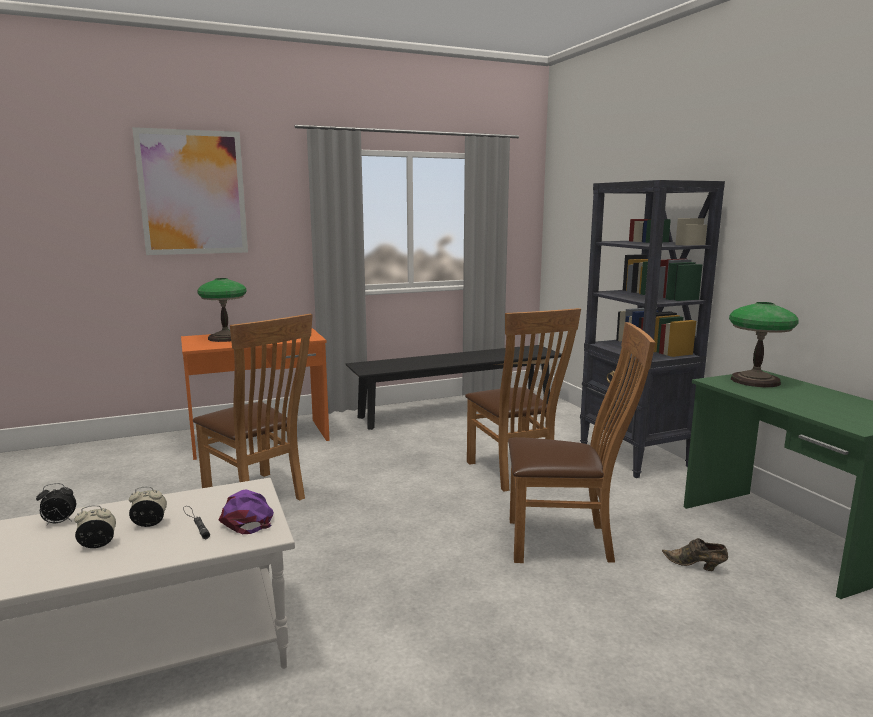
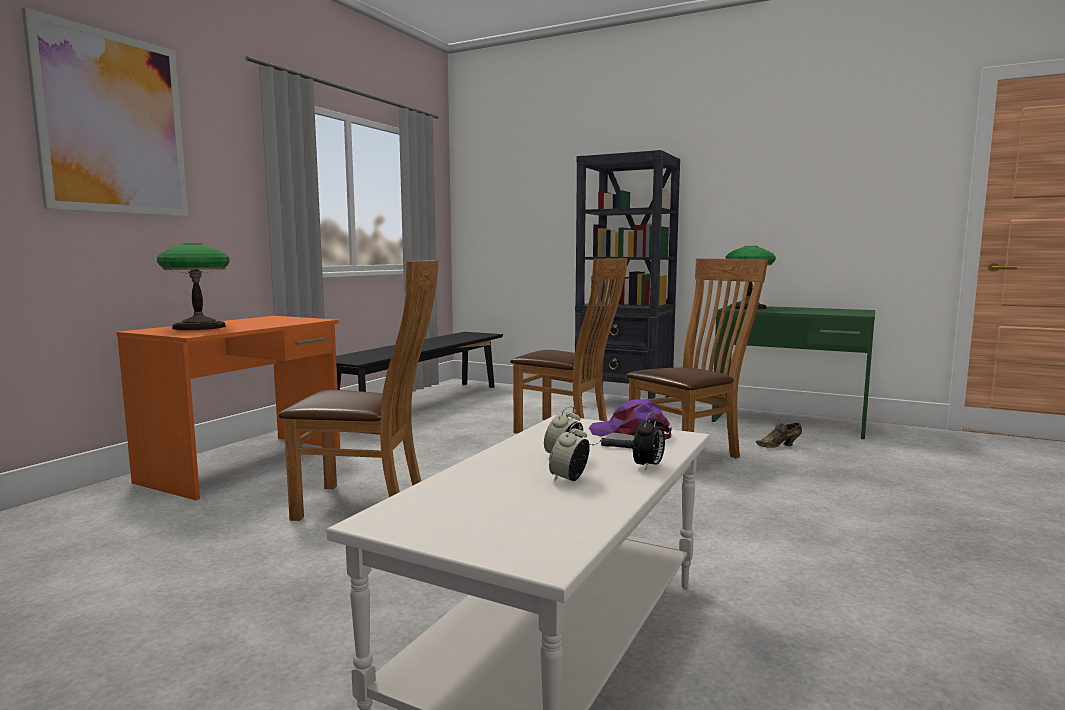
camera: 40 degrees left, 5 degrees down
(59, 523) = (466, 482): alarm clock -> alarm clock (648, 466)

